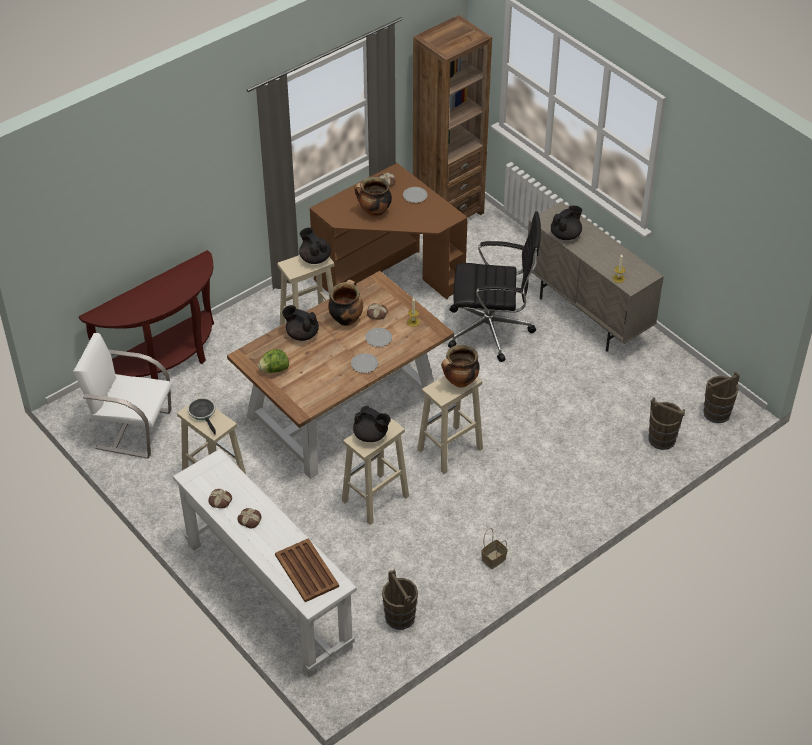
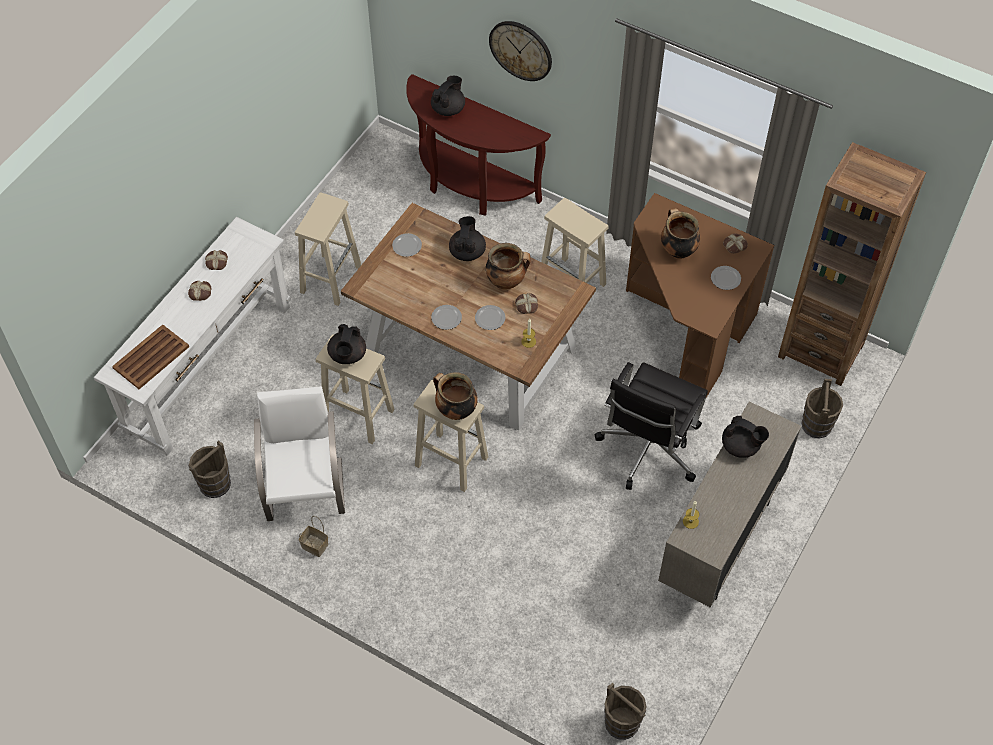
camera: 70 degrees right, 10 degrees up
(132, 428) = (373, 193): white chair -> white chair (305, 488)
(166, 198) = (521, 50): none -> wall clock
(203, 414) = (325, 212): frying pan -> none
(274, 370) = (407, 246): lettuce -> plate
(315, 258) = (586, 226): black teapot -> black teapot (448, 109)
(492, 330) = (648, 449): black office chair -> black office chair turned 45 degrees clockwise
(661, 439) = (553, 670): brown bucket -> brown bucket (816, 425)

